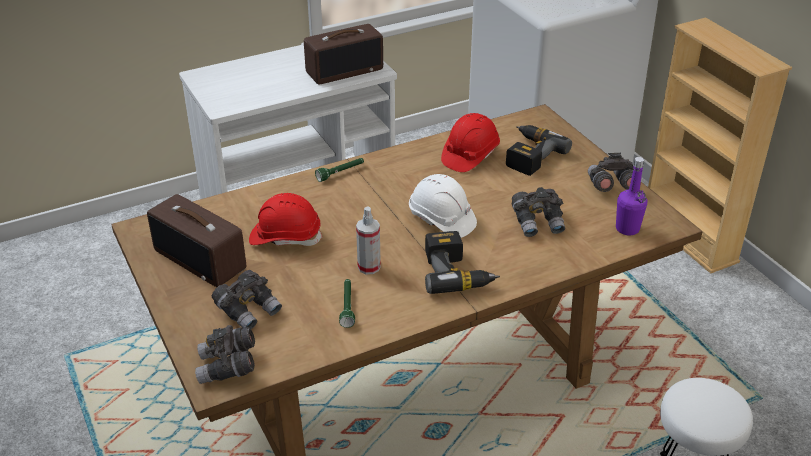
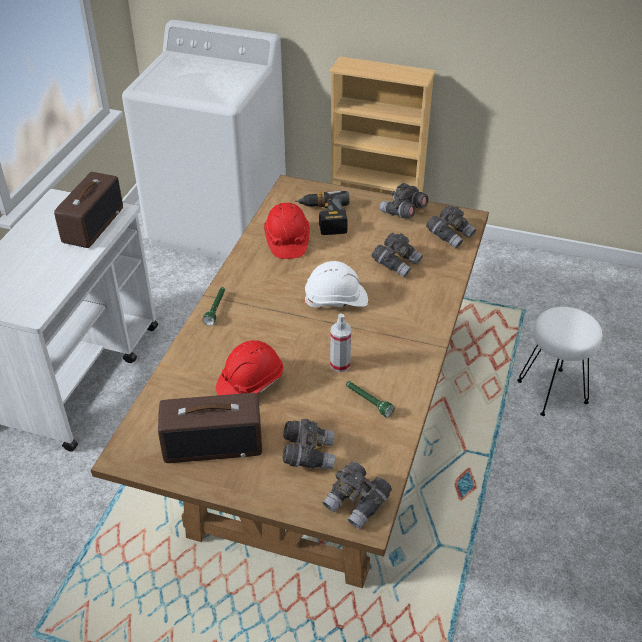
camera: 45 degrees left, 5 degrees up
(457, 272) = (399, 329): power drill -> none
(627, 229) = (450, 235): purple bottle -> grey binoculars

